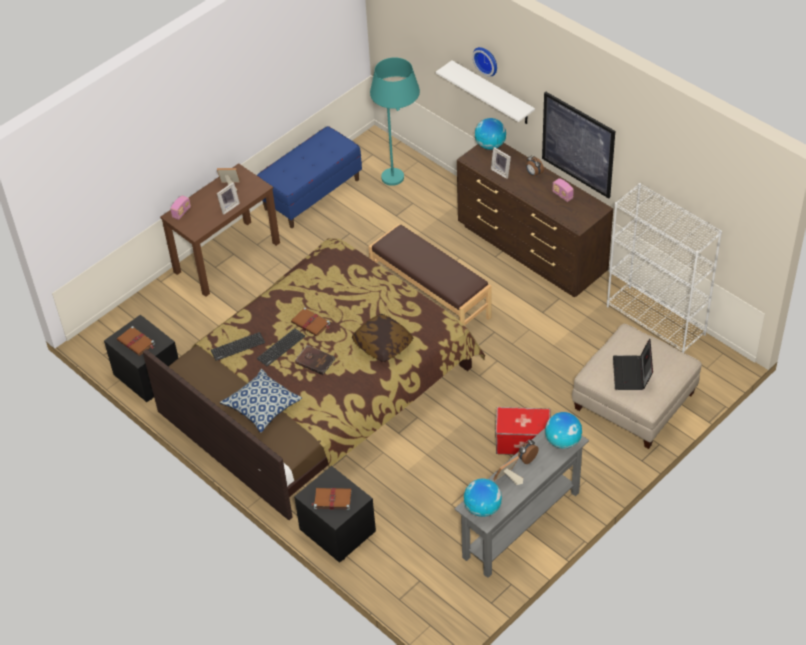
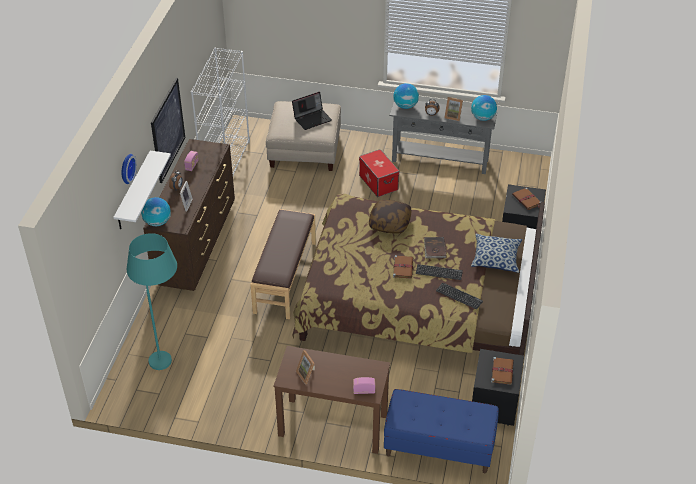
camera: 125 degrees left, 5 degrees down
(228, 207) = (333, 362): picture frame -> none
(312, 194) = (215, 407): blue bench -> blue bench (439, 447)

